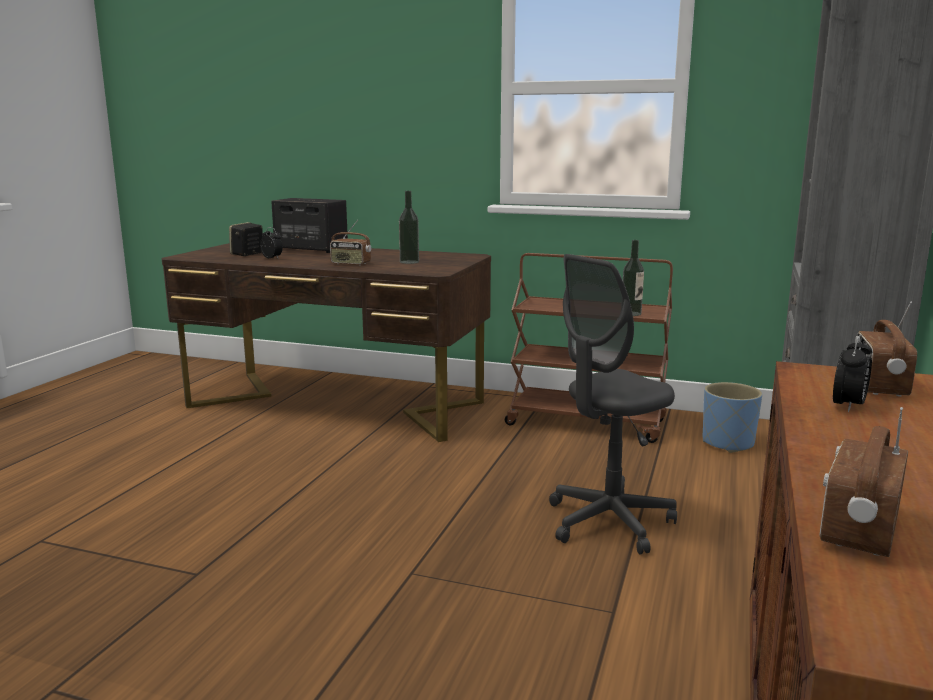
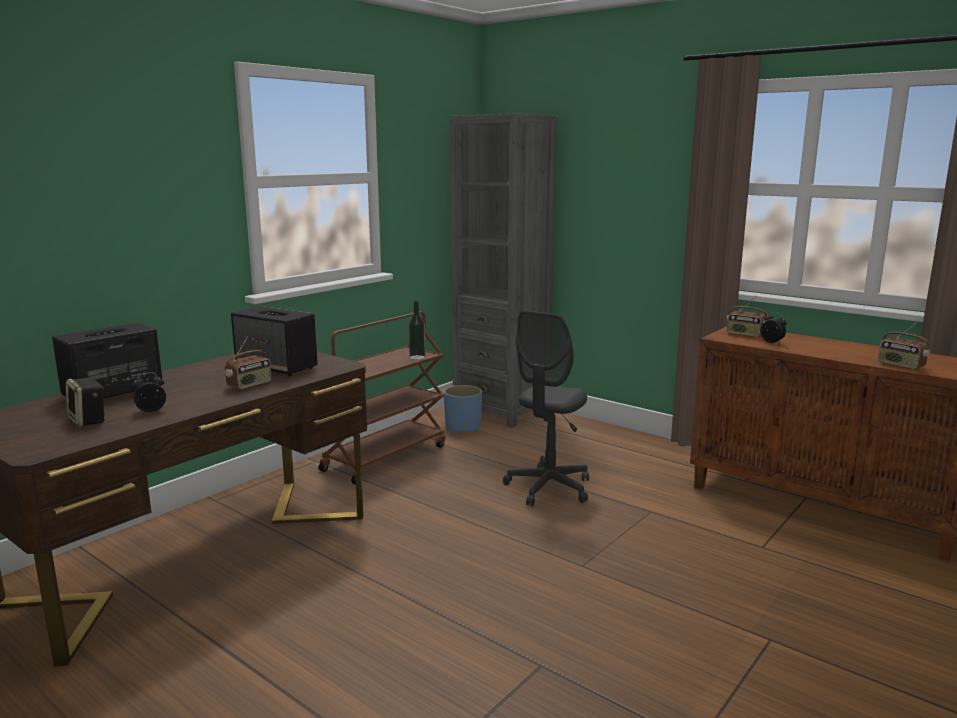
camera: 70 degrees left, 0 degrees up
(409, 262) = (277, 367): bottle -> speaker
(609, 522) = (548, 488): grey office chair -> grey office chair turned 45 degrees clockwise

